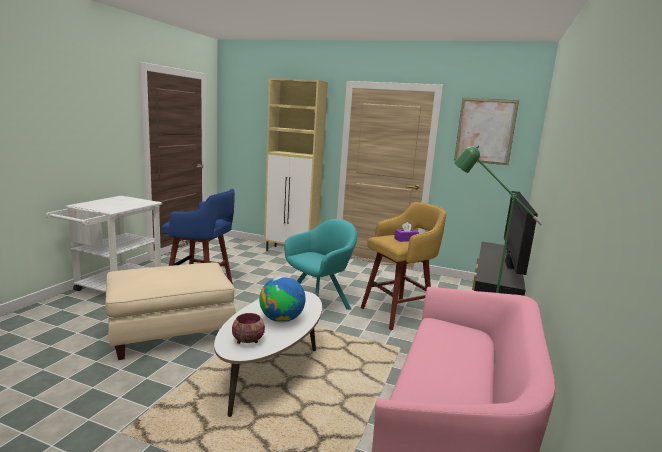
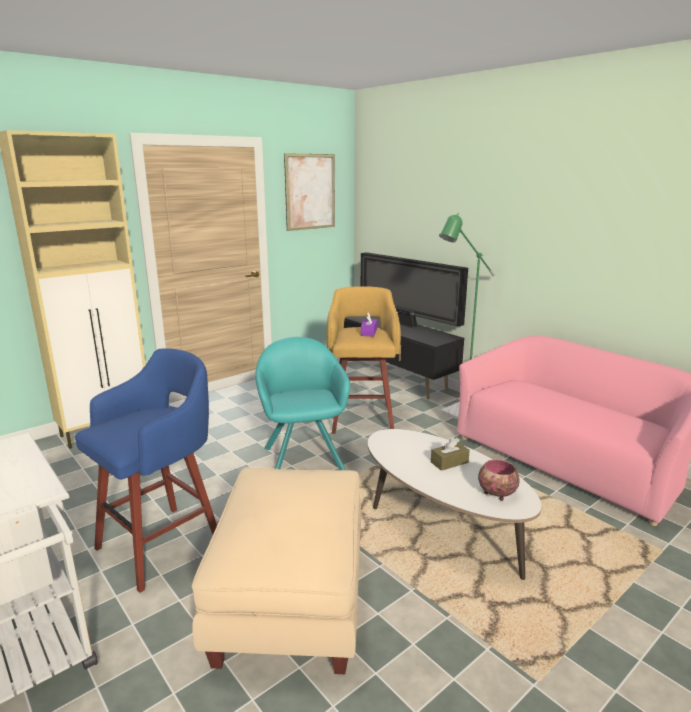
camera: 60 degrees left, 5 degrees up
(282, 319) = (449, 462): globe -> brown tissue box

